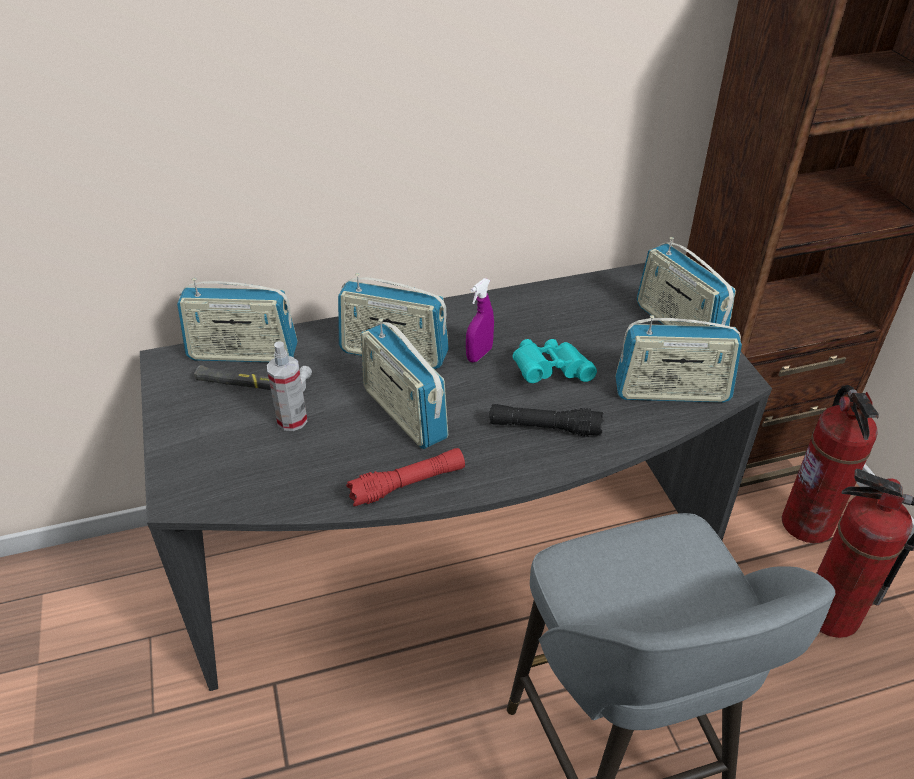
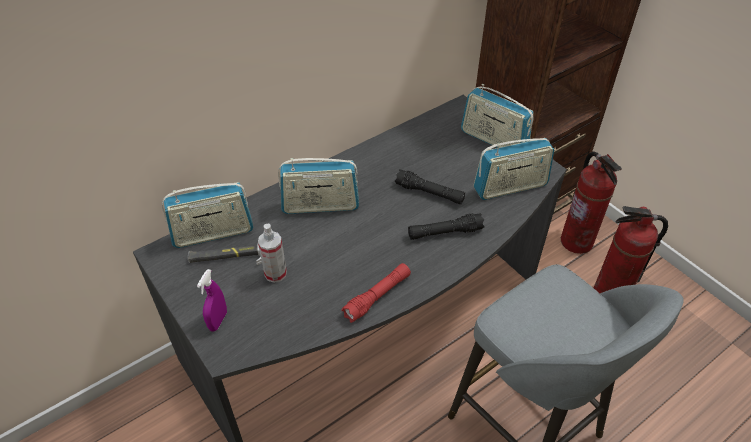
camera: 20 degrees left, 5 degrees up
(404, 413) = (350, 247): radio -> none
(479, 354) = (378, 192): purple spray bottle -> purple spray bottle (218, 321)
(550, 372) = (429, 193): turquoise binoculars -> black flashlight

